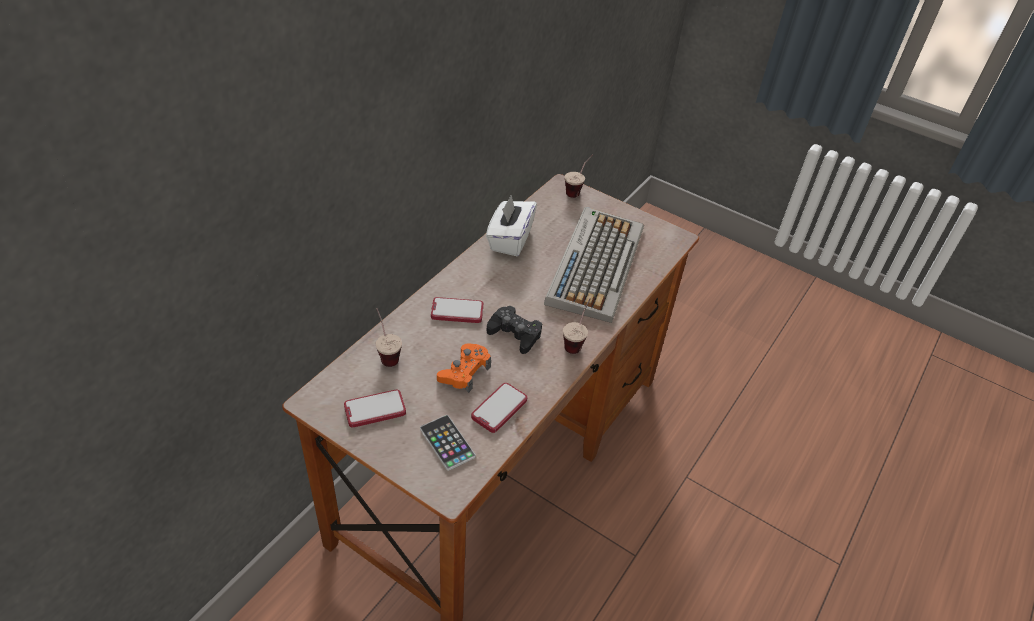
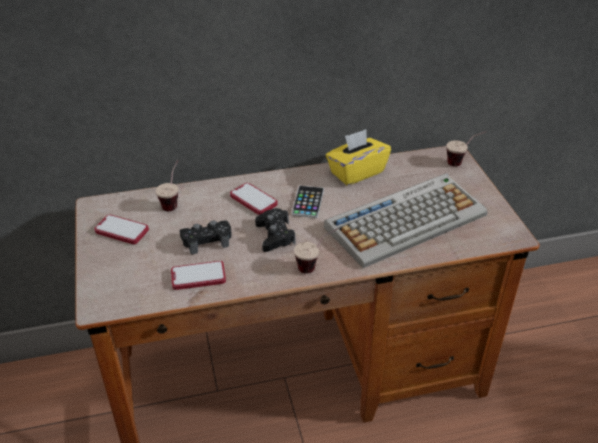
camera: 45 degrees right, 5 degrees down
(447, 443) = (136, 277): phone -> phone (308, 202)
(464, 372) = (207, 240): orange game controller -> black game controller
(510, 240) = (356, 172): white tissue box -> yellow tissue box

